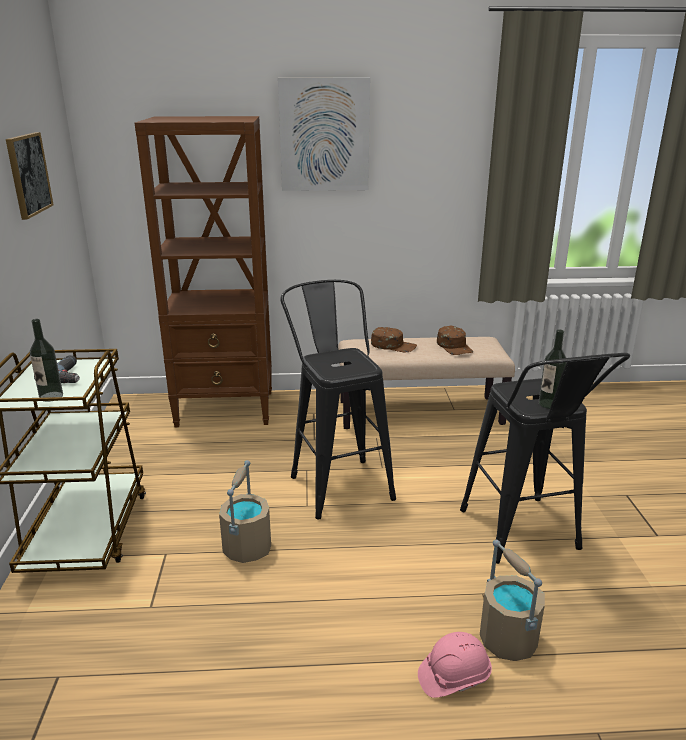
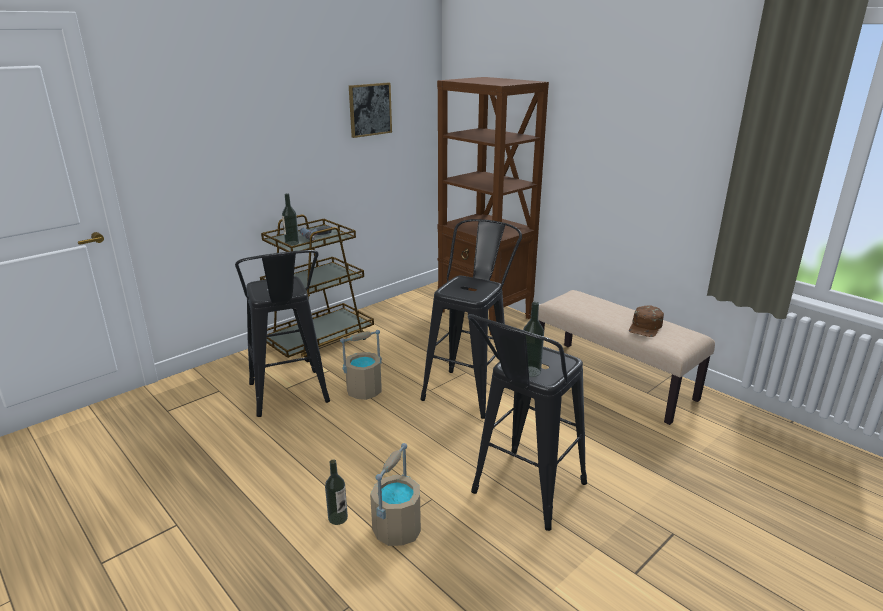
camera: 50 degrees right, 0 degrees up
(177, 613) = (290, 398): none -> black stool
(324, 135) = (596, 103): picture -> none
(393, 345) = (596, 306): brown cap -> none
(453, 677) = (338, 518): pink hard hat -> bottle

